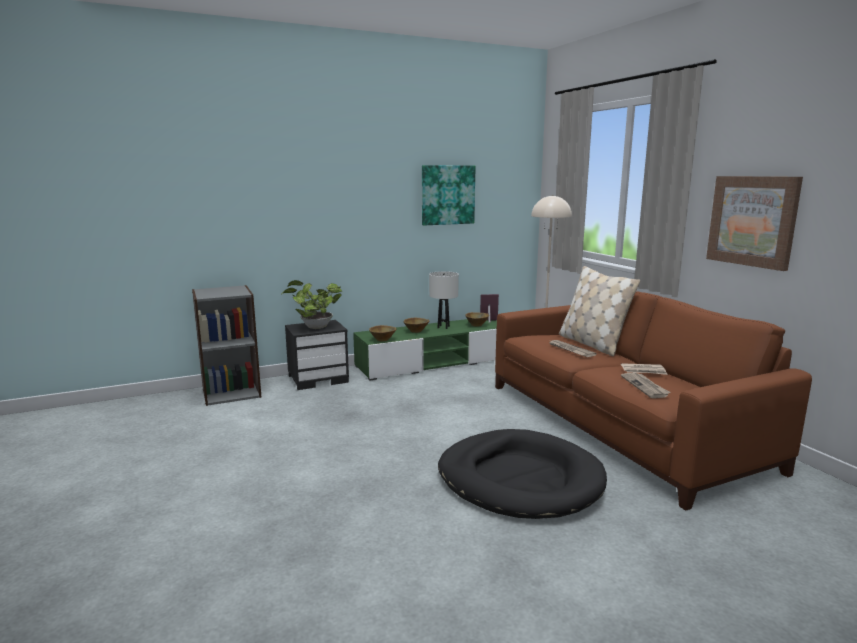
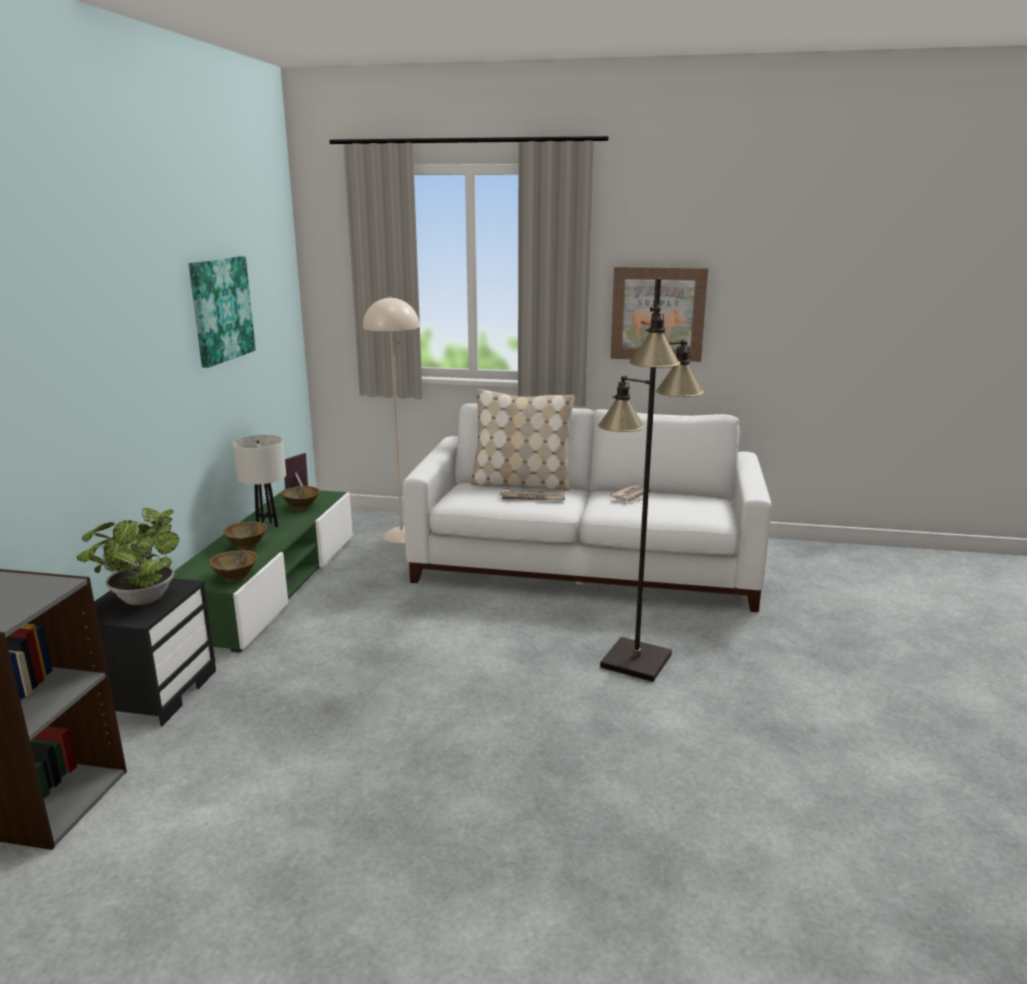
camera: 55 degrees left, 5 degrees up
(519, 479) = (635, 661): black dog bed -> black floor lamp
(617, 424) = (586, 565): brown sofa -> white sofa
(645, 387) = (670, 510): newspaper -> none

